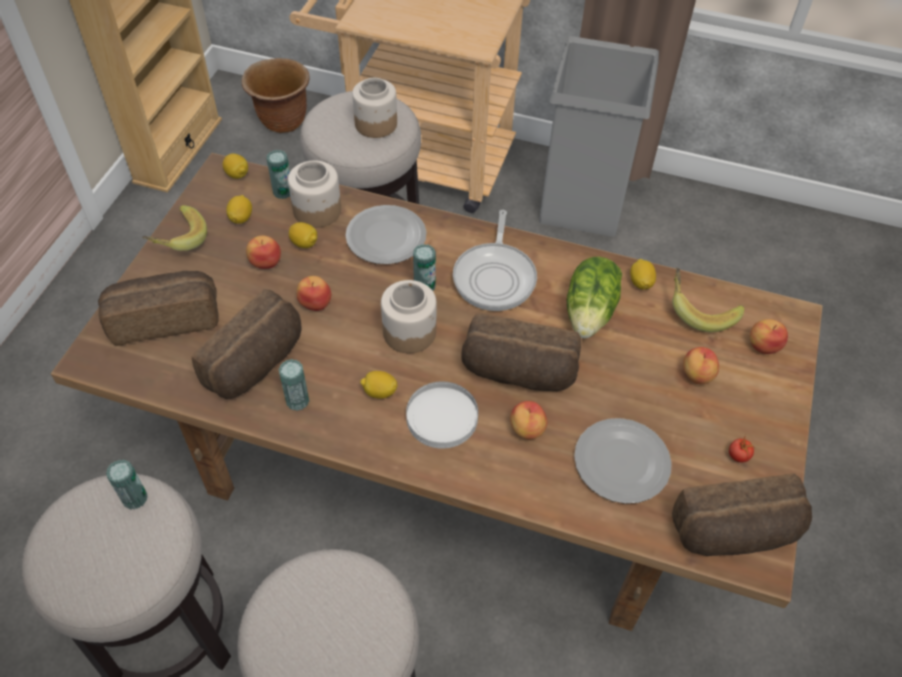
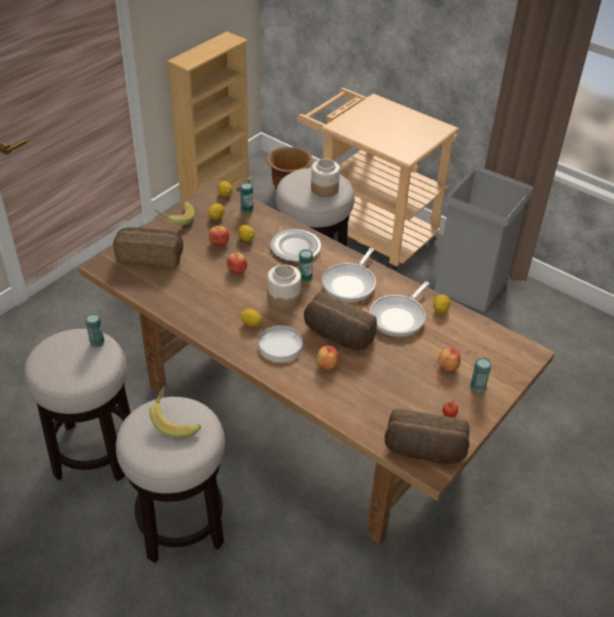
camera: 20 degrees right, 10 degrees down
(257, 363) = (190, 291): bread -> none
(297, 400) = (203, 315): can -> can (477, 387)
(316, 210) = (261, 224): jar -> none
(590, 312) = (399, 317): lettuce -> frying pan
(622, 461) = (375, 396): plate -> none
(700, 310) = (470, 333): banana -> banana (176, 420)
(763, 345) = (501, 363): apple -> none

